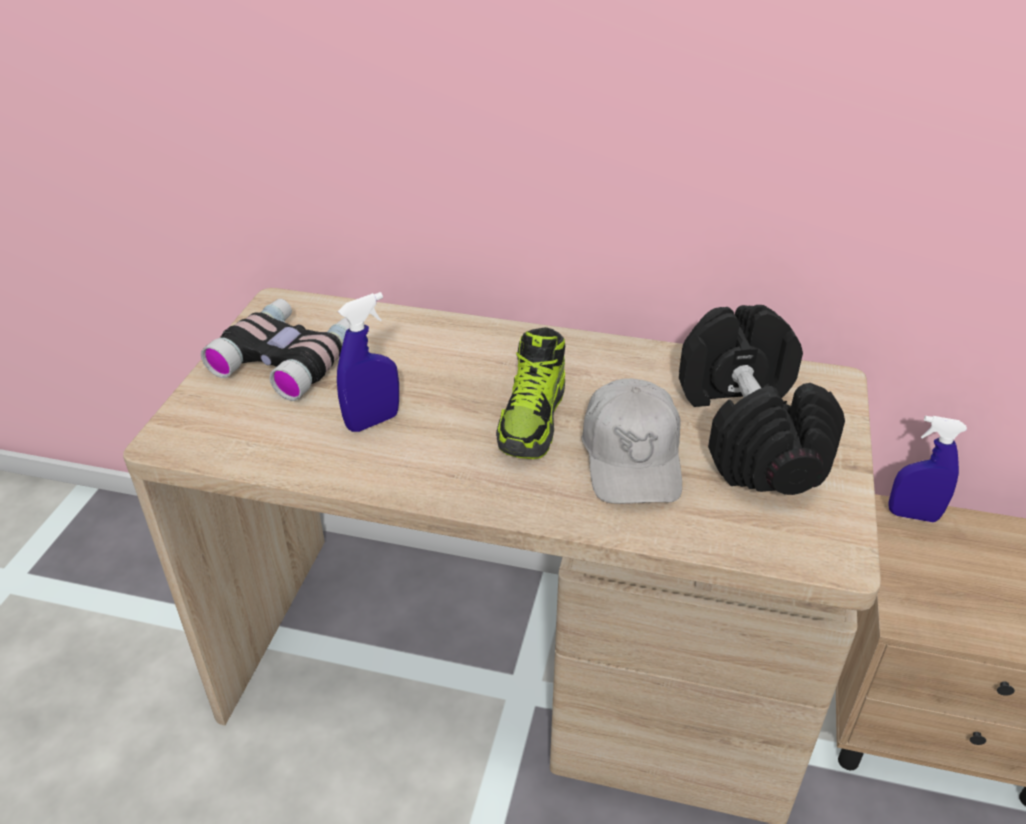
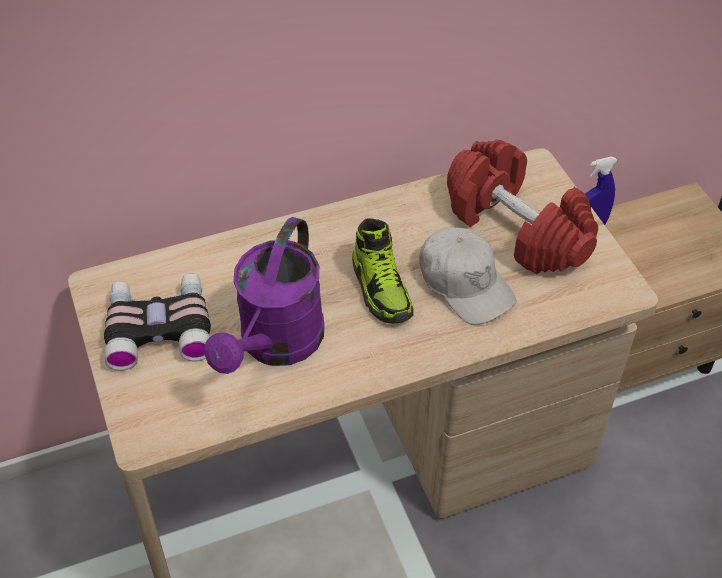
camera: 35 degrees left, 10 degrees up
(373, 421) = (276, 346): blue spray bottle -> purple watering can
(751, 432) = (517, 229): black dumbbell -> red dumbbell

